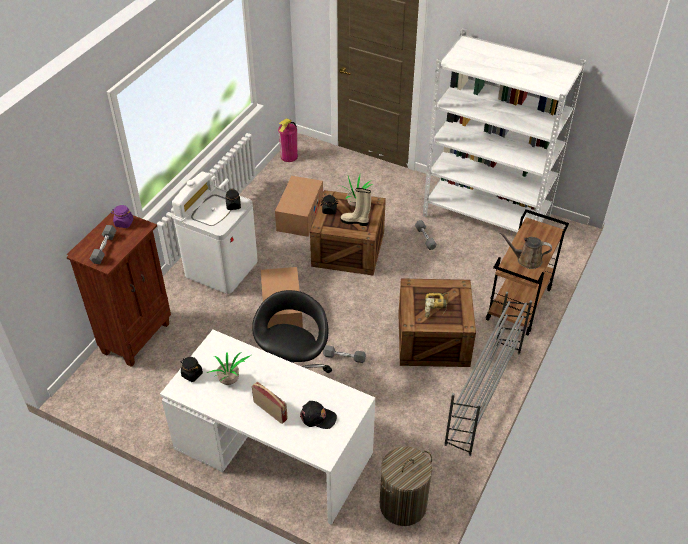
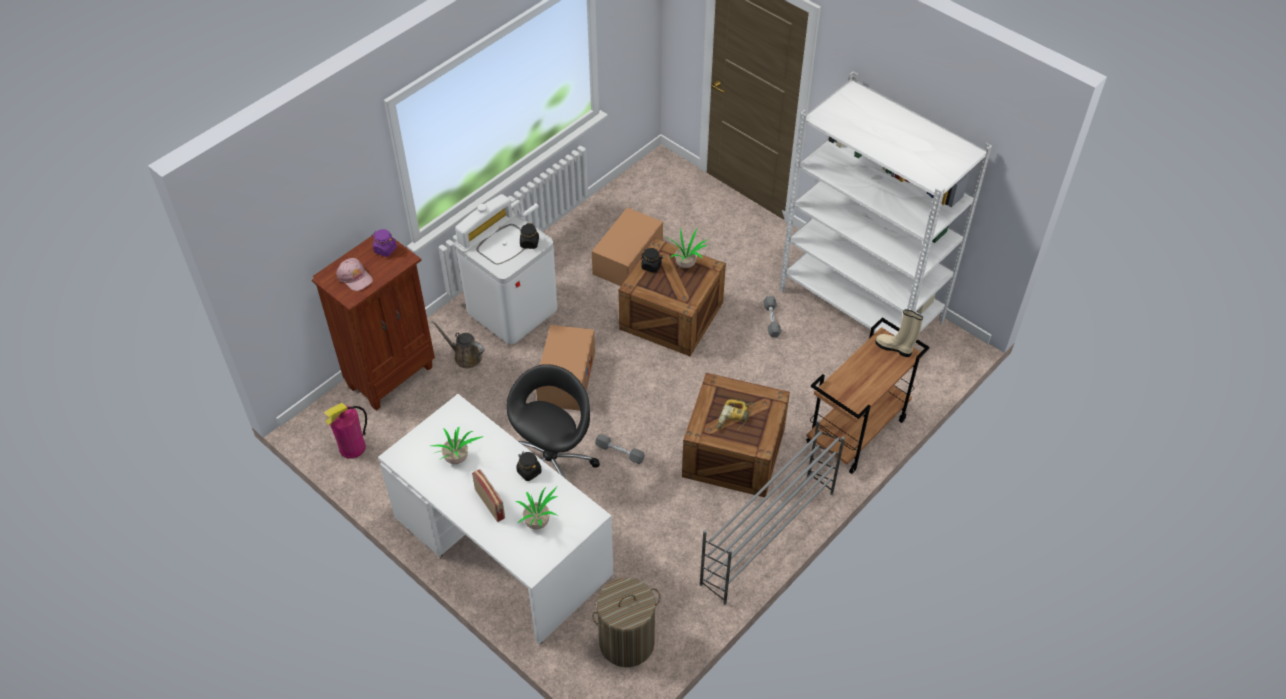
camera: 15 degrees right, 5 degrees up
(104, 248) = (355, 277): grey dumbbell -> pink cap
(192, 374) = (418, 442): black jar -> black jar (529, 471)
(289, 156) = (640, 176): fire extinguisher -> fire extinguisher (352, 447)
(318, 417) = (539, 524): black cap -> potted plant
(355, 221) = (677, 287): beige boot -> beige boot (894, 348)
(526, 260) = (858, 384): brown watering can -> brown watering can (465, 356)

